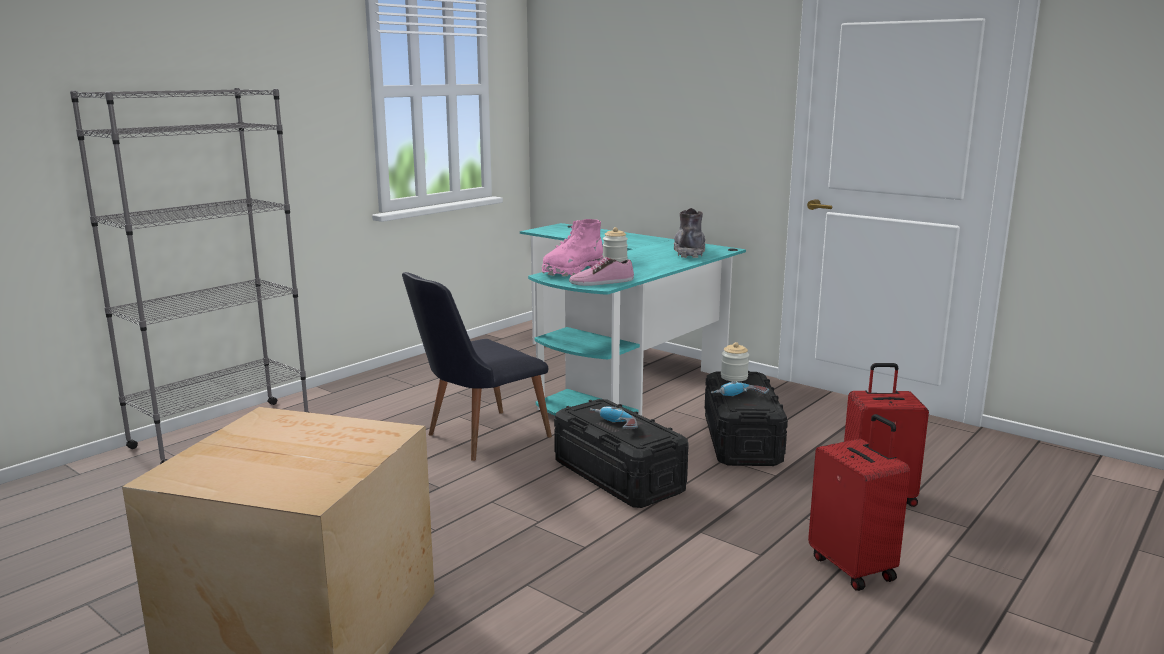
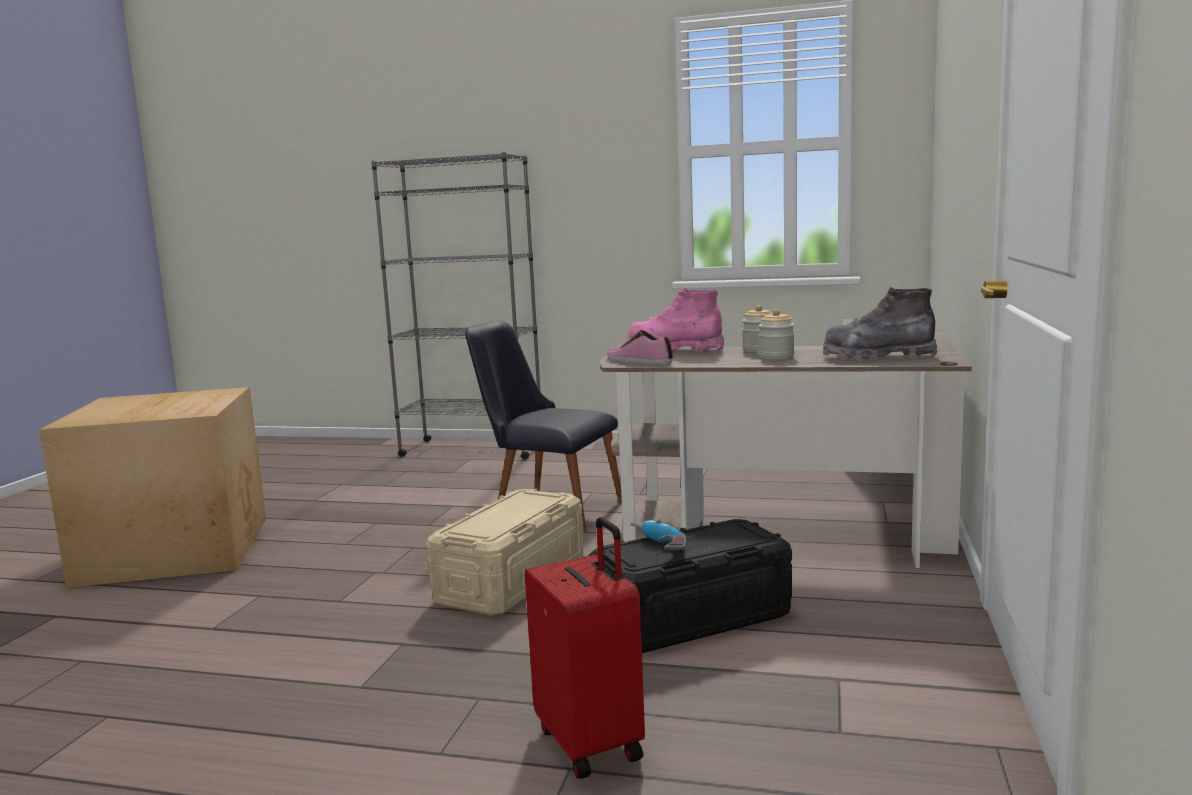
camera: 65 degrees right, 5 degrees down
(613, 425) = (496, 512): power drill -> none
(618, 476) = (512, 579): black storage box -> beige storage box
(622, 374) = (820, 519): turquoise desk -> brown desk
(689, 252) = (878, 357): grey boot -> grey boot turned 150 degrees counterclockwise
(734, 377) = (730, 530): jar -> jar (776, 357)
(853, 567) = (348, 752): red suitcase -> none

